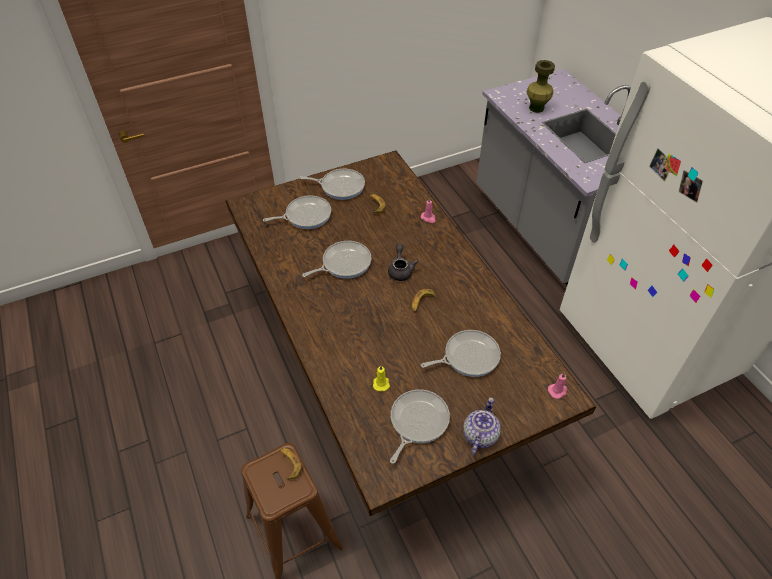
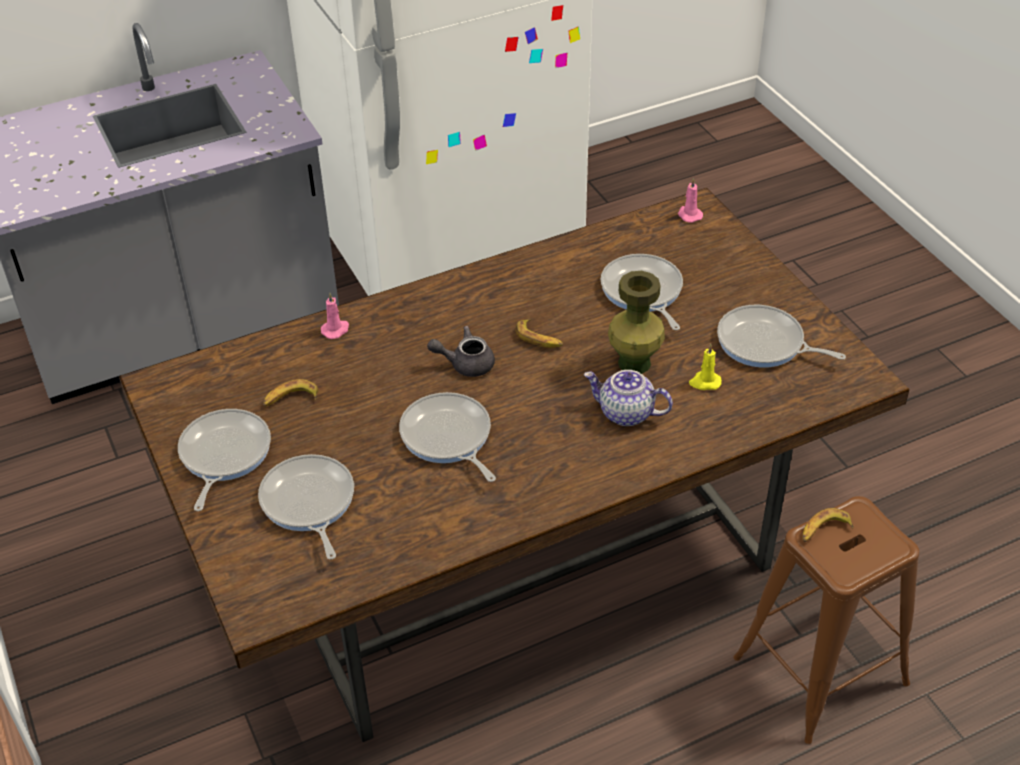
camera: 90 degrees left, 5 degrees down
(479, 435) = (772, 286): teapot -> teapot (625, 413)
(536, 108) = (72, 169): green vase -> green vase (634, 363)

